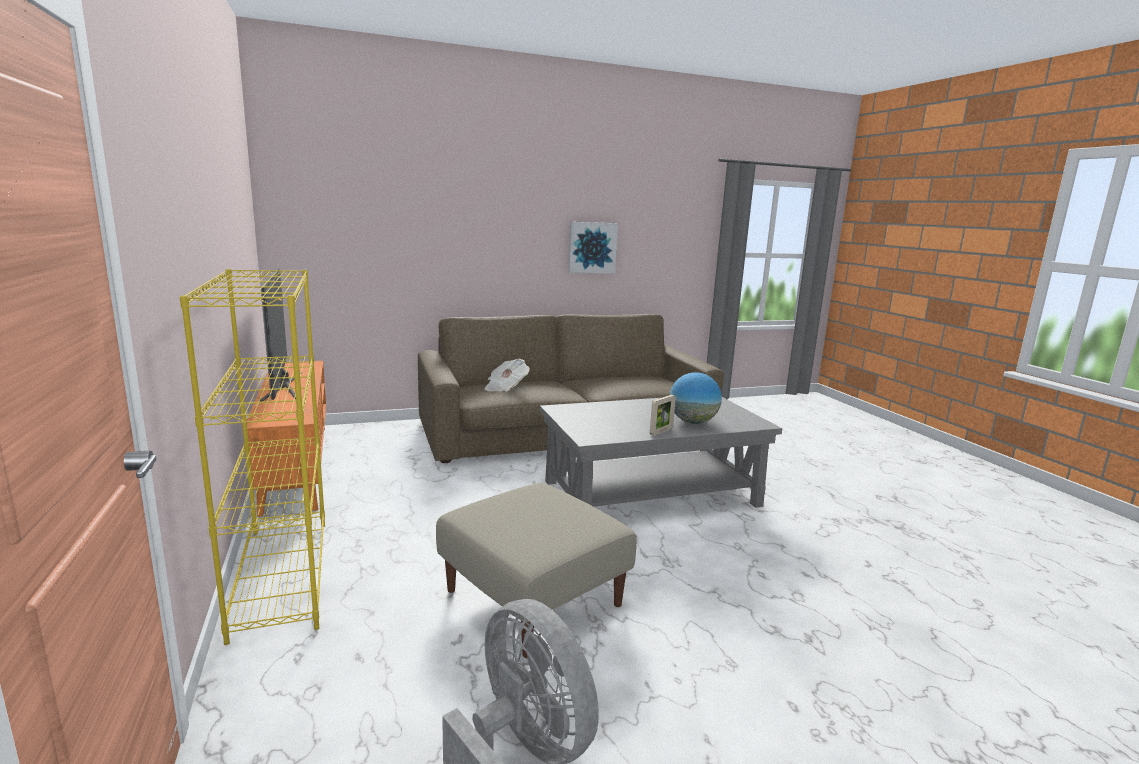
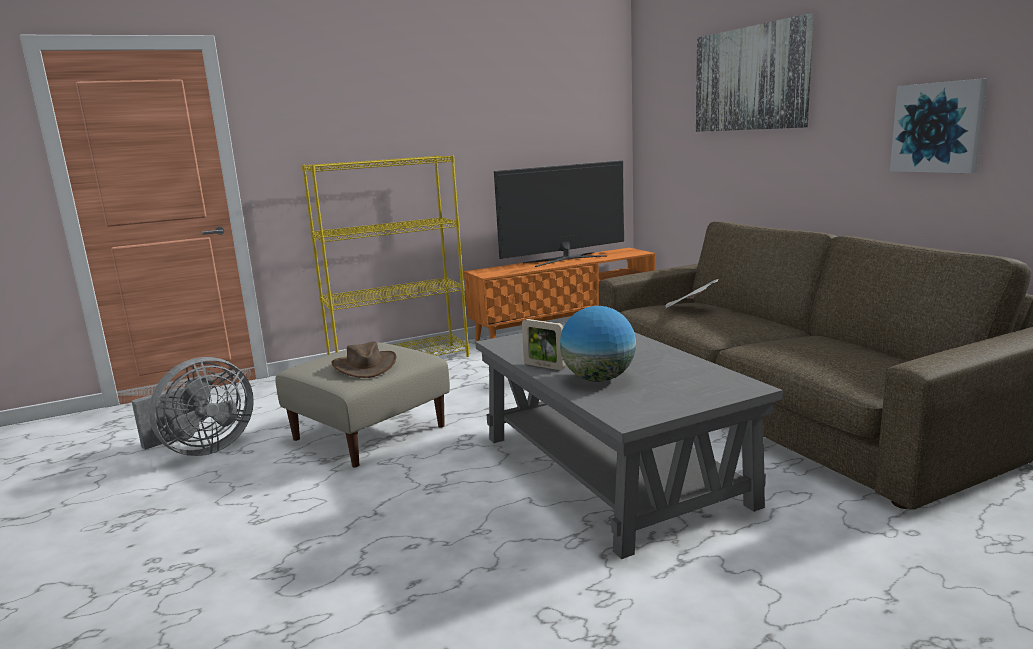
camera: 85 degrees right, 0 degrees up
(441, 200) = (750, 79): none -> picture
(558, 515) = (364, 366): none -> brown hat

